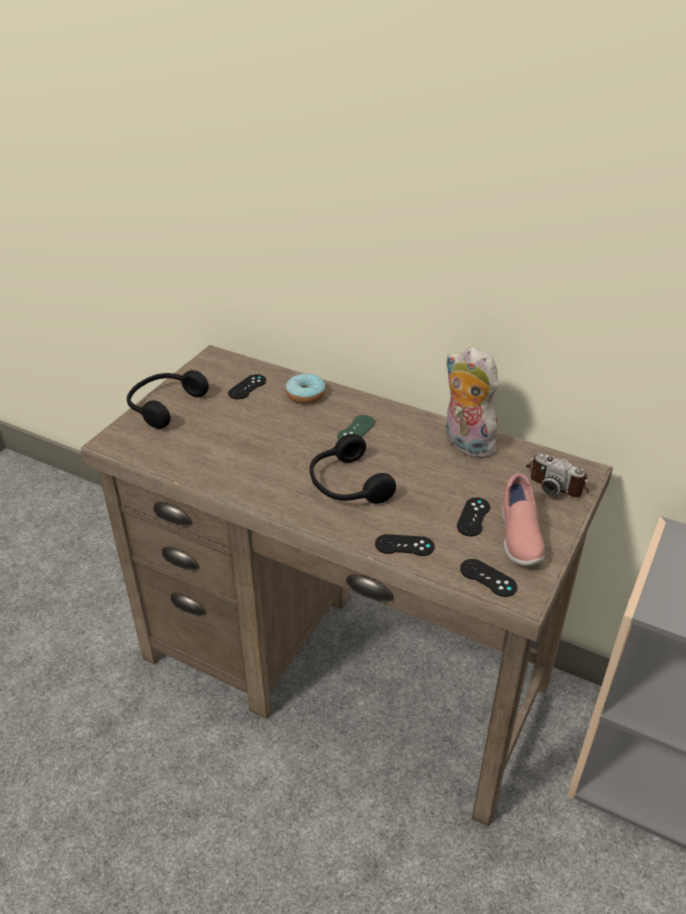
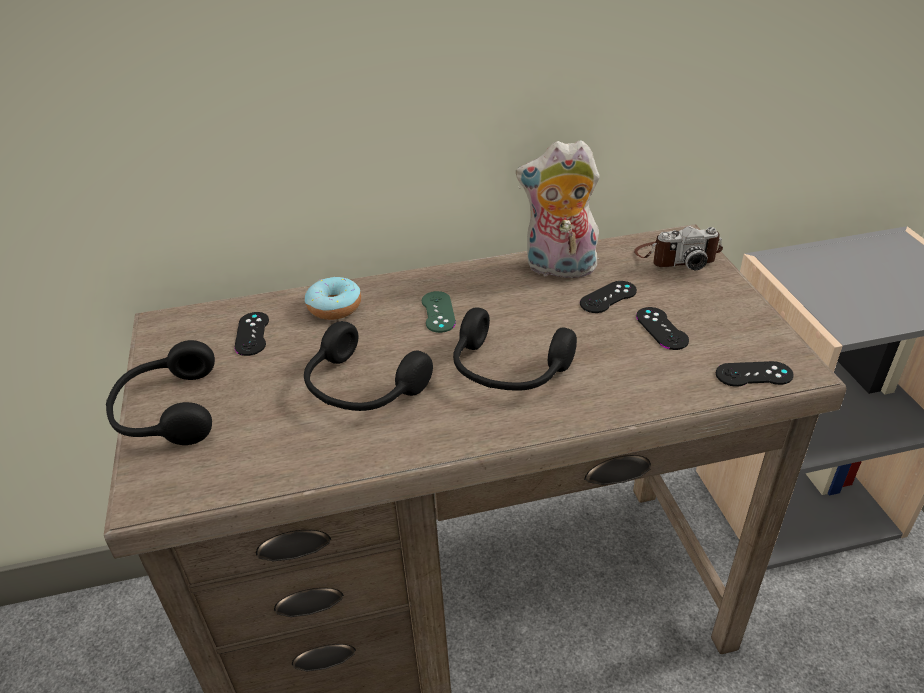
camera: 40 degrees left, 0 degrees up
(261, 448) = (361, 389): none -> black headphones
(404, 545) = (646, 393): black game controller -> black game controller (608, 297)
(518, 537) = (720, 322): pink shoe -> none

